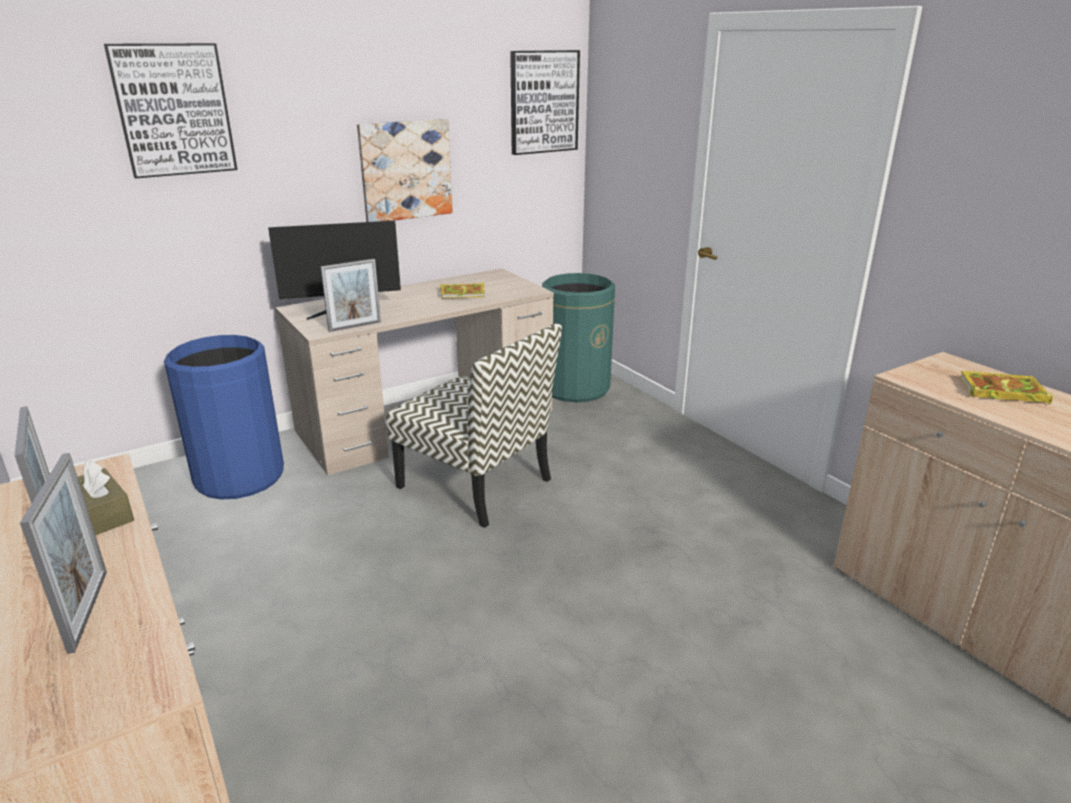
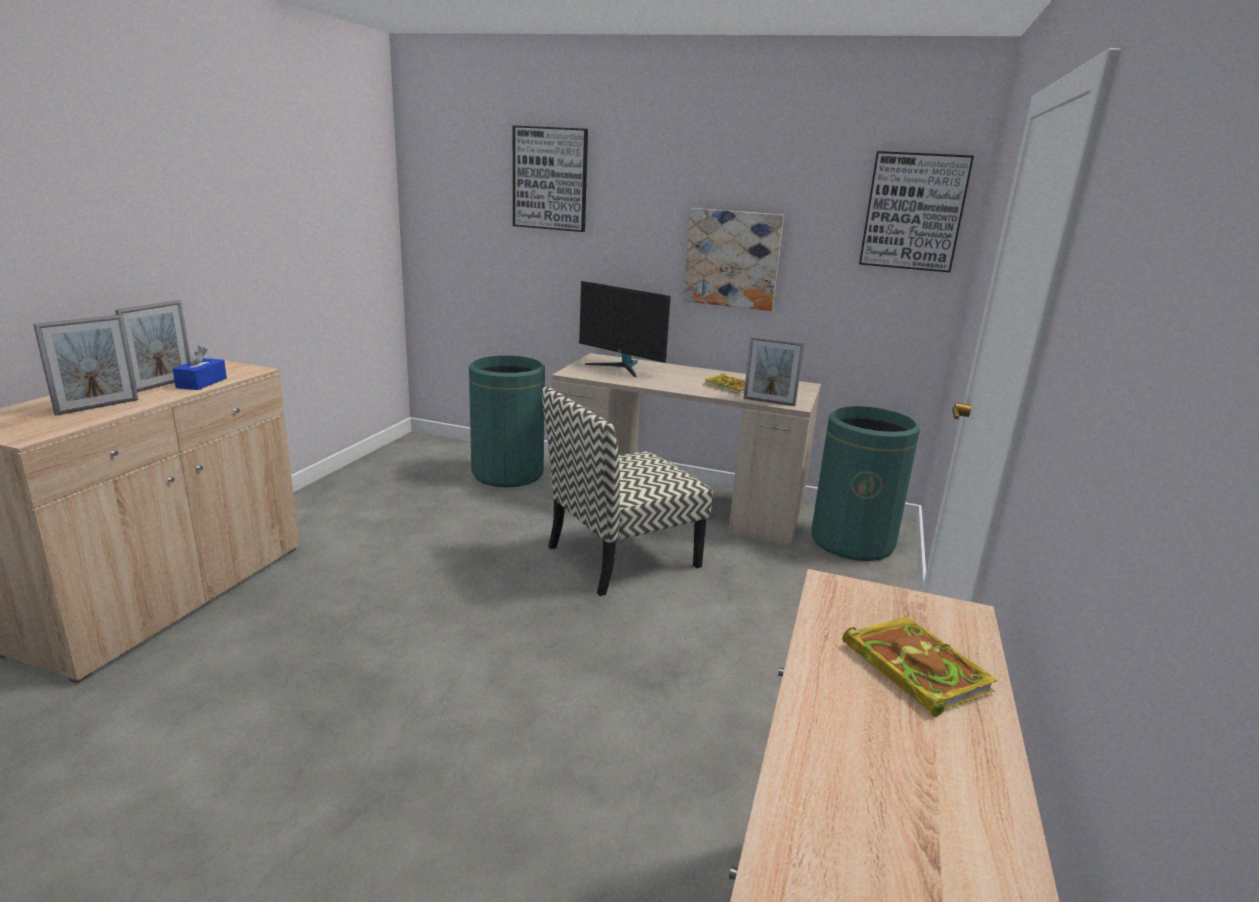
camera: 50 degrees right, 5 degrees down
(103, 513) = (201, 383): brown tissue box -> blue tissue box
(239, 477) = (507, 474): blue trash can -> green trash can
(355, 326) = (598, 377): picture frame -> picture frame (769, 402)
(476, 484) = (621, 557): chair -> chair turned 60 degrees clockwise

